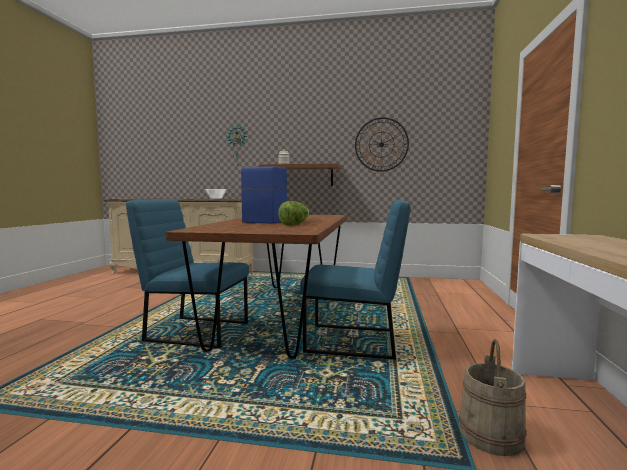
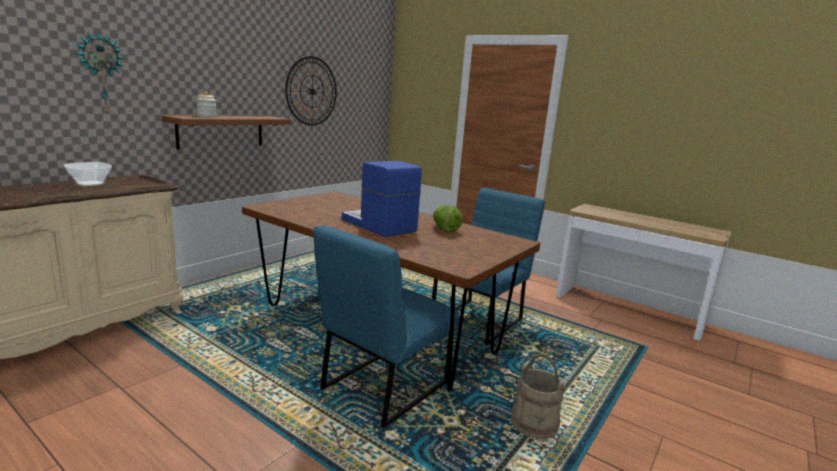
camera: 65 degrees left, 10 degrees up
(491, 435) = (618, 331): beige bucket -> beige bucket (534, 424)

